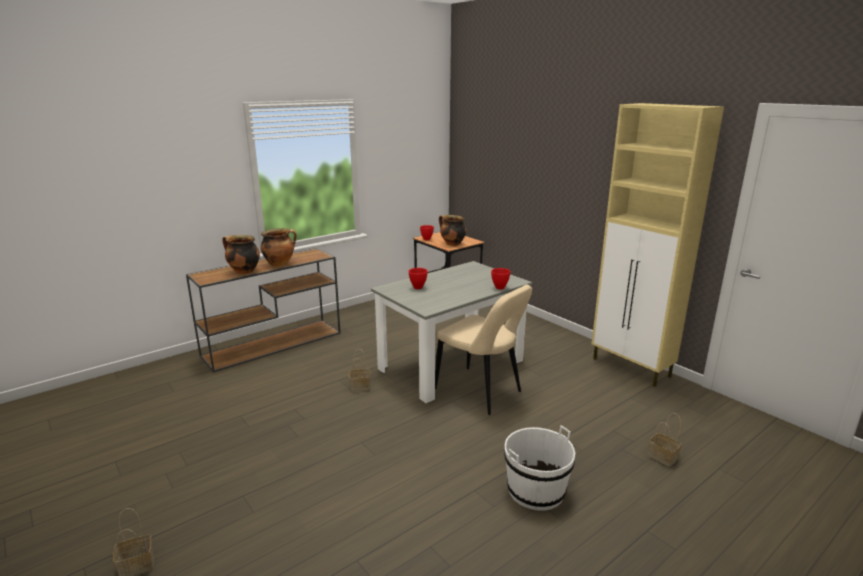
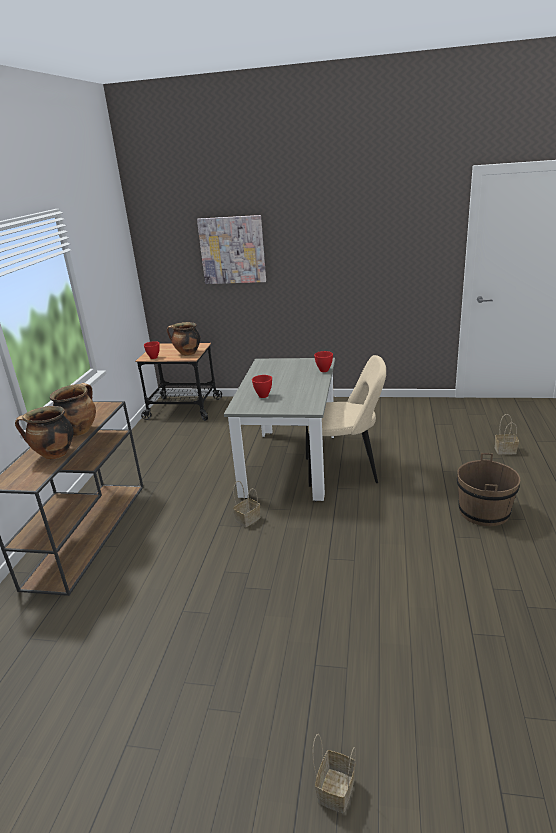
camera: 40 degrees left, 5 degrees up
(514, 159) = (232, 250): none -> picture
(536, 490) = (484, 512): white bucket -> brown bucket
(631, 368) = (404, 405): beige cabinet -> none

